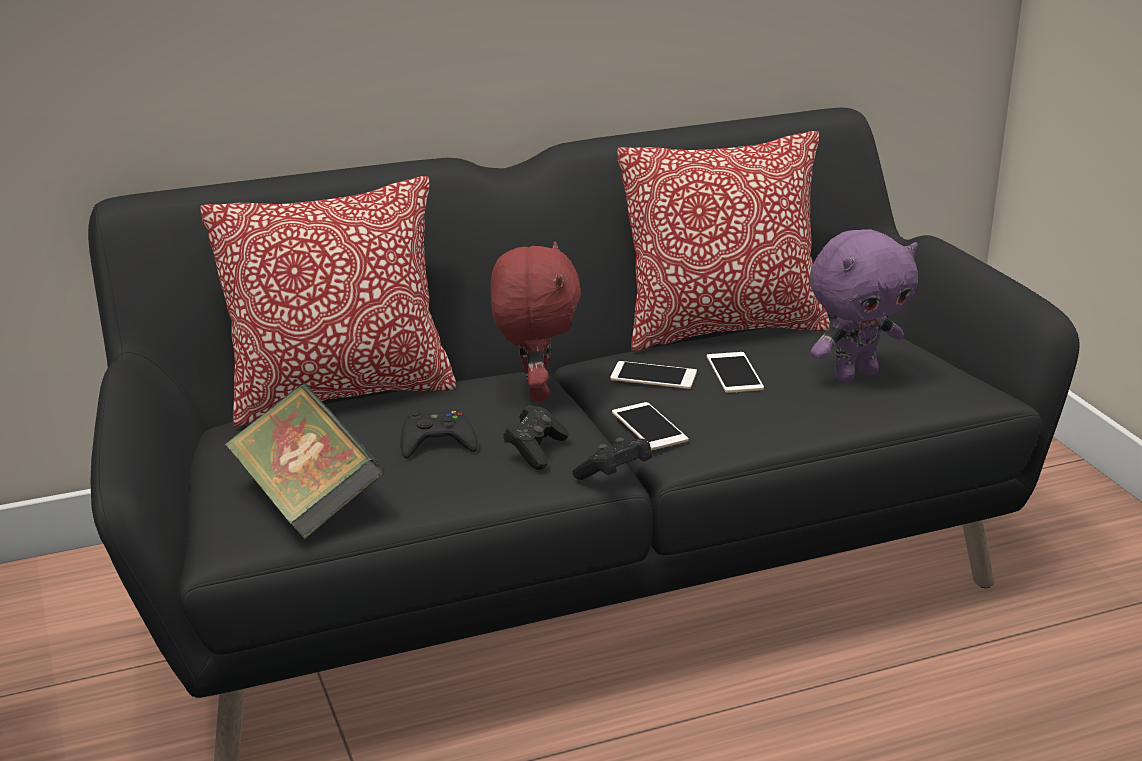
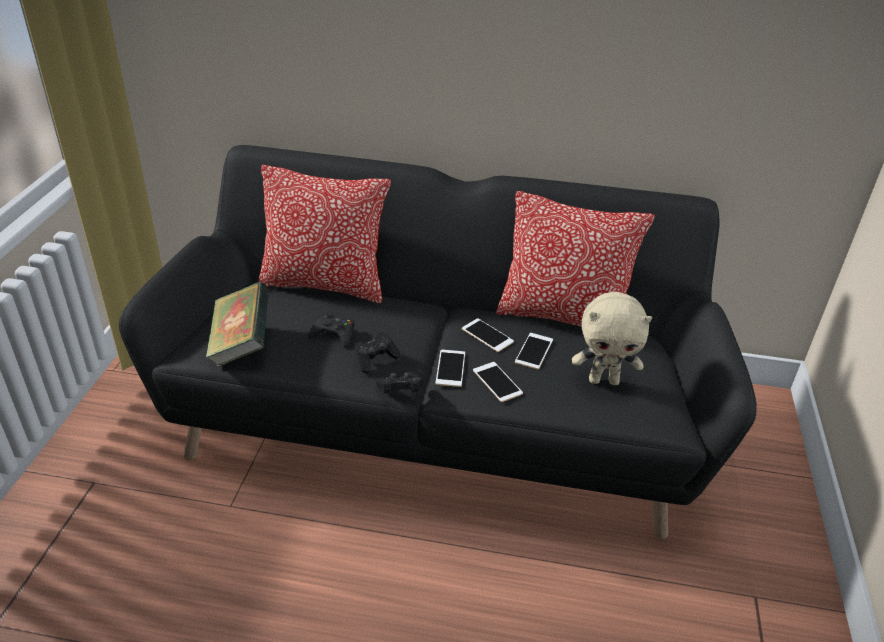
camera: 30 degrees right, 10 degrees up
(534, 392) = (418, 320): red plush toy -> none
(729, 419) = (497, 382): none -> phone
(854, 374) = (604, 380): purple plush toy -> beige plush toy

